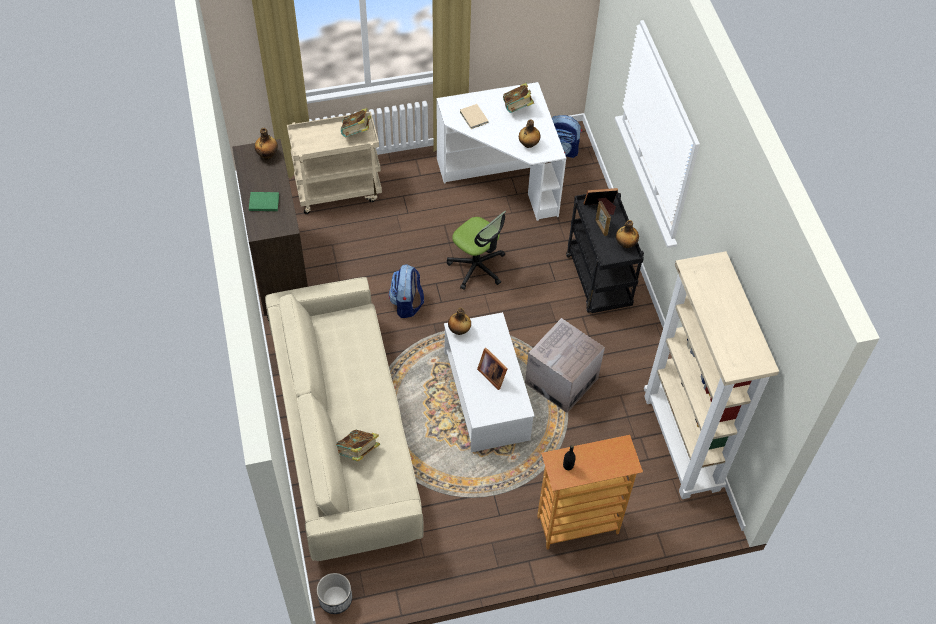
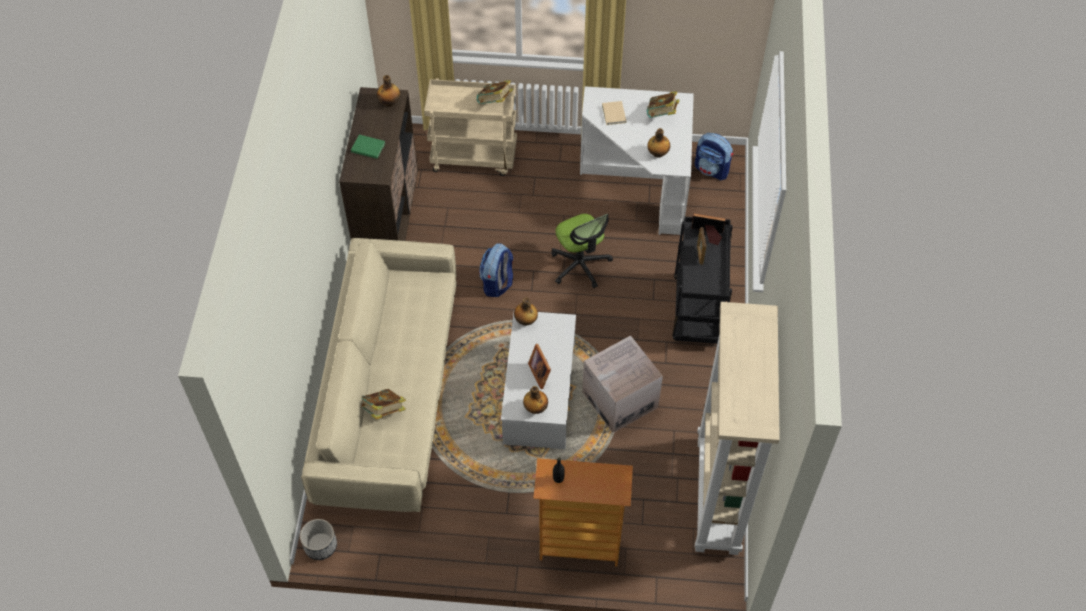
camera: 20 degrees right, 0 degrees up
(625, 244) = (718, 278): bottle -> bottle (535, 408)

